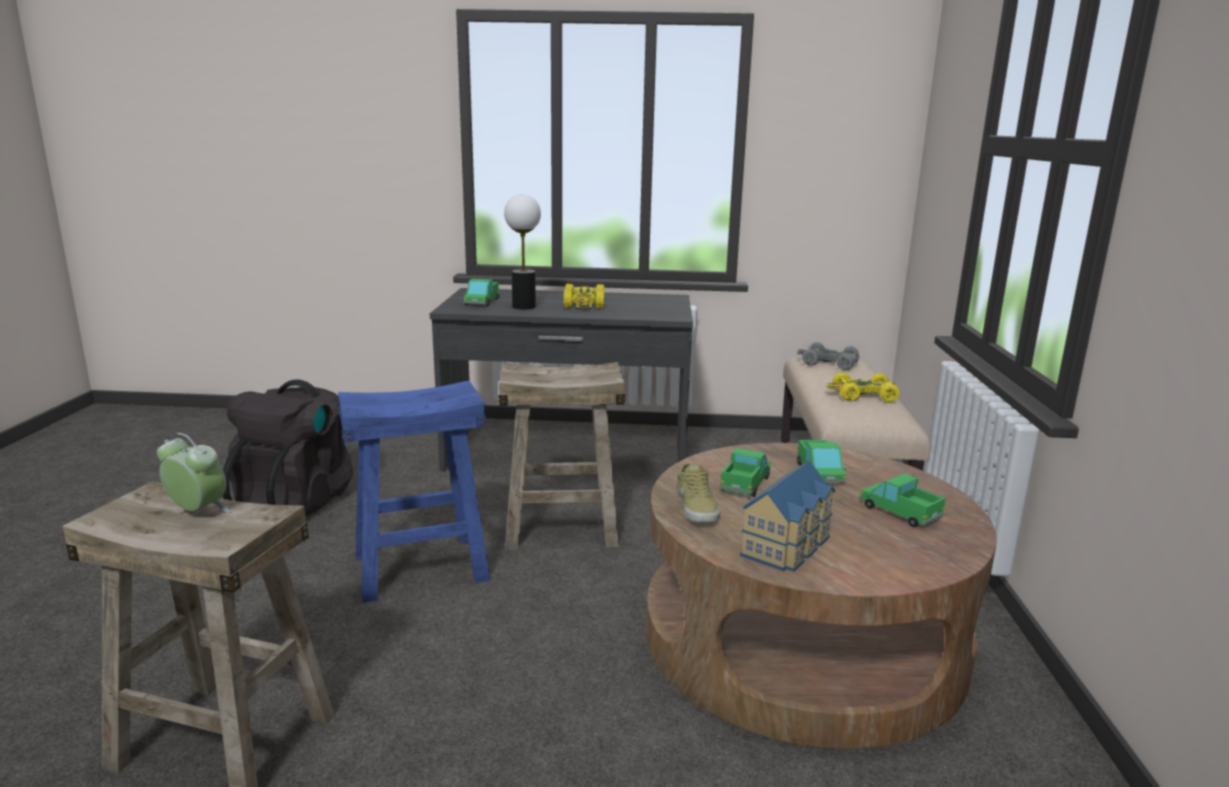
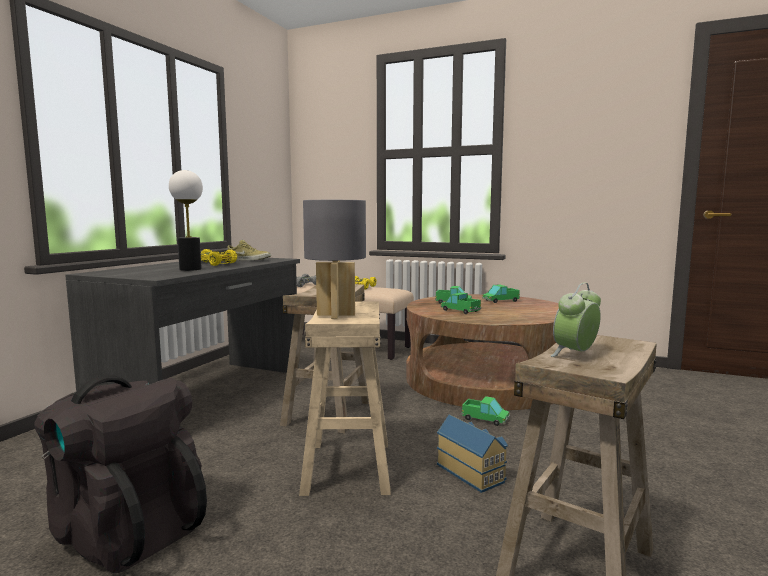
camera: 70 degrees left, 10 degrees down
(401, 397) = (336, 315): none -> grey table lamp
(421, 567) = (347, 466): blue stool -> beige stool
(482, 301) = (146, 273): toy truck -> toy truck (485, 419)
(698, 507) = (486, 318): beige shoe -> beige shoe (249, 259)
(789, 545) = (531, 313): toy house -> toy house (472, 471)

